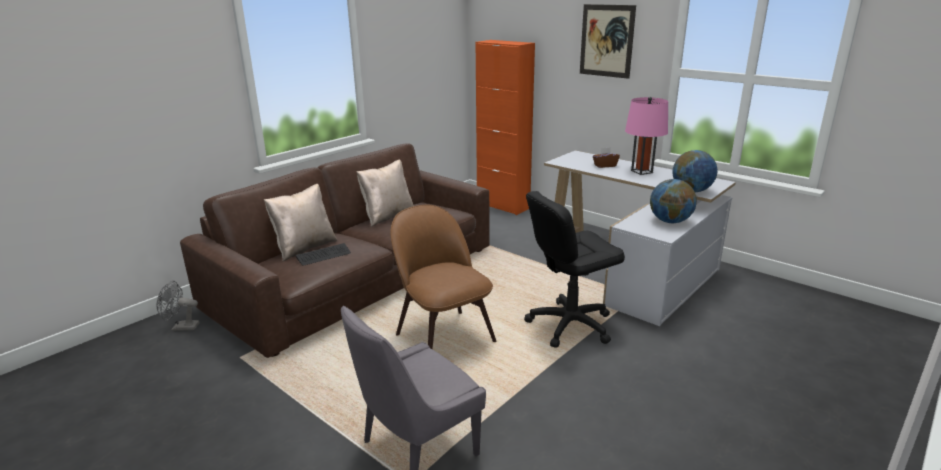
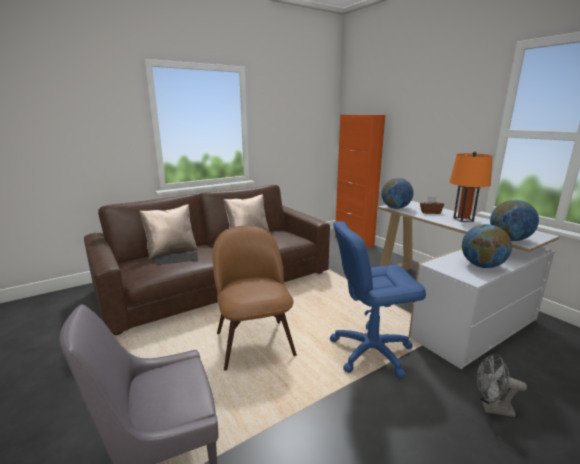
camera: 15 degrees right, 5 degrees down
(181, 327) = (76, 300): grey fan -> grey fan (492, 408)
(565, 163) = (395, 208): none -> globe
(570, 325) = (370, 351): black office chair -> blue office chair
(606, 41) = (442, 109): picture -> none
(641, 171) = (463, 219): pink table lamp -> orange table lamp

